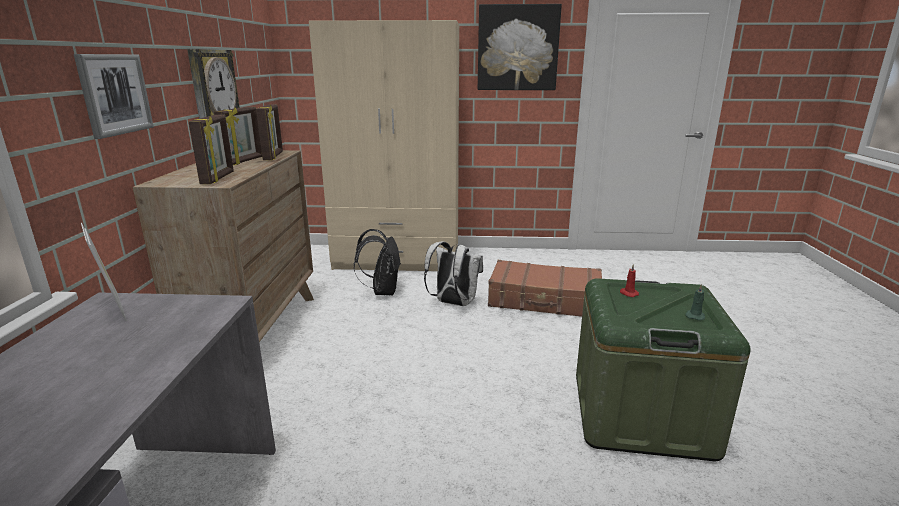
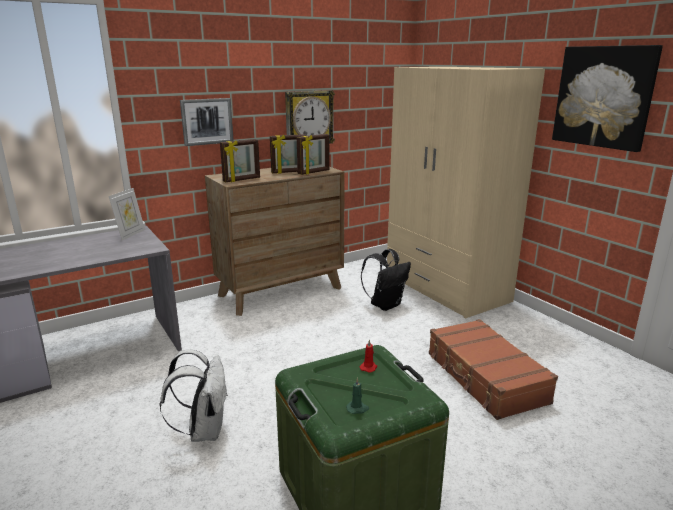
camera: 55 degrees right, 0 degrees up
(453, 303) = (411, 338): white backpack -> white backpack (204, 430)

